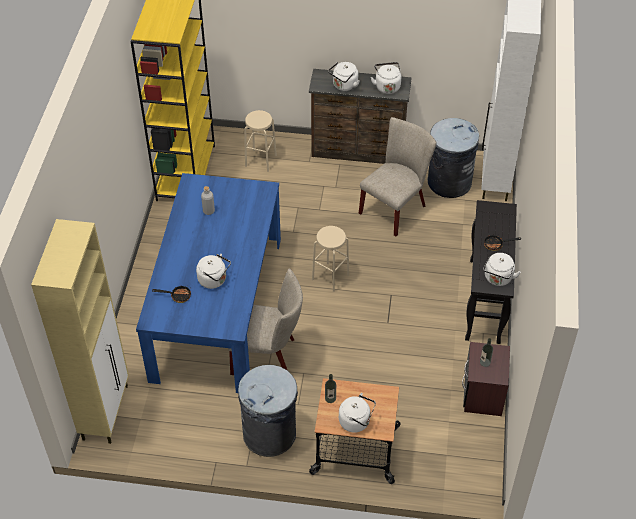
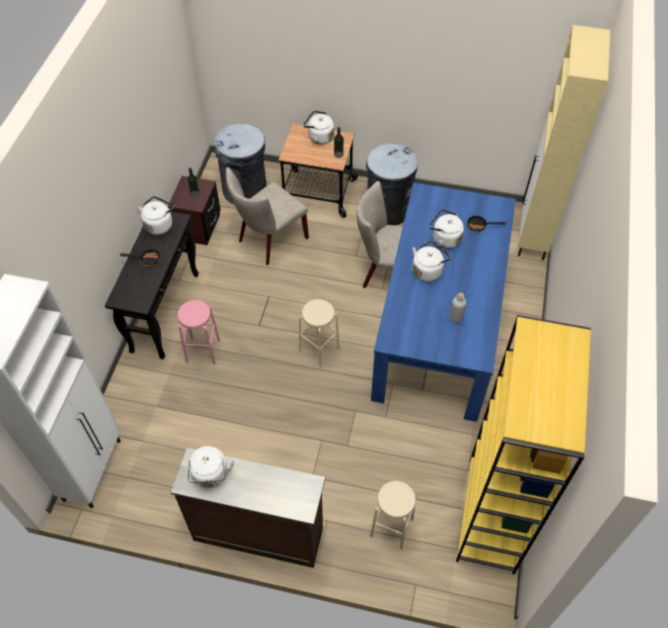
camera: 175 degrees left, 5 degrees up
(344, 86) = (272, 481): white kettle -> white kettle (428, 270)
(395, 207) = (228, 436): beige chair -> beige chair (269, 241)
(437, 269) = (203, 351): none -> pink stool
(449, 182) = (152, 470): grey trash can -> grey trash can (245, 190)

